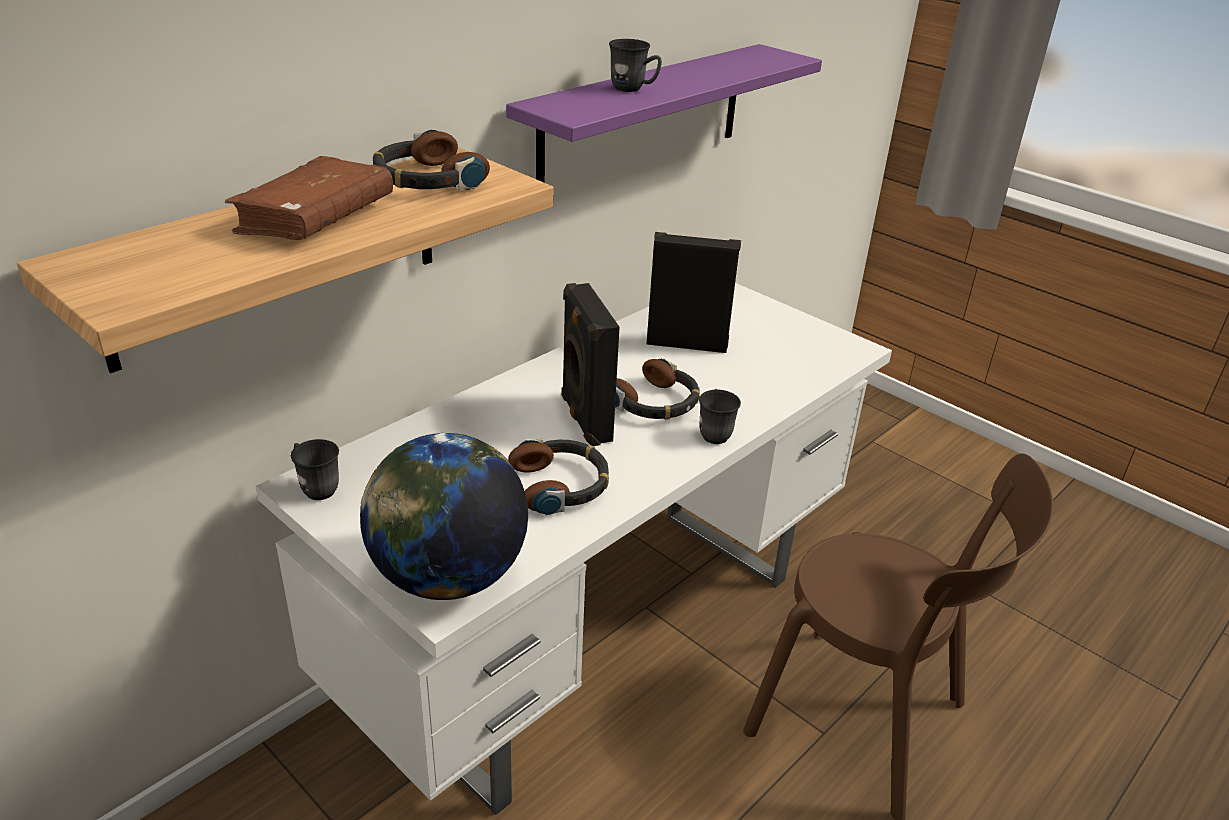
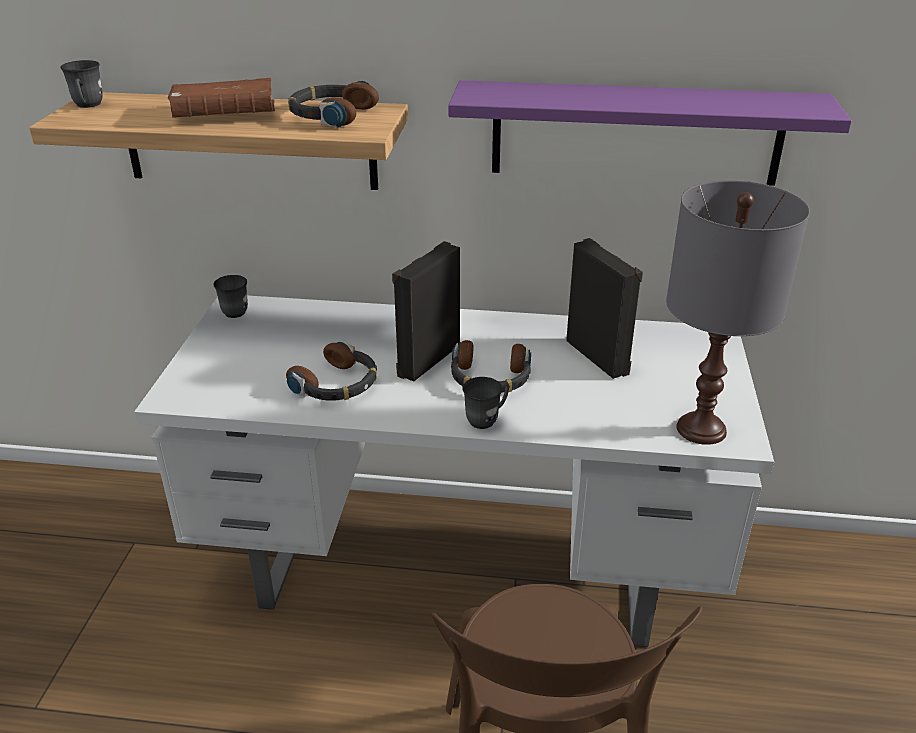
camera: 55 degrees right, 0 degrees up
(448, 577) = (197, 388): globe -> none
(634, 89) = (578, 95): grey mug -> grey mug (88, 106)
(829, 354) = (702, 429): none -> grey table lamp

